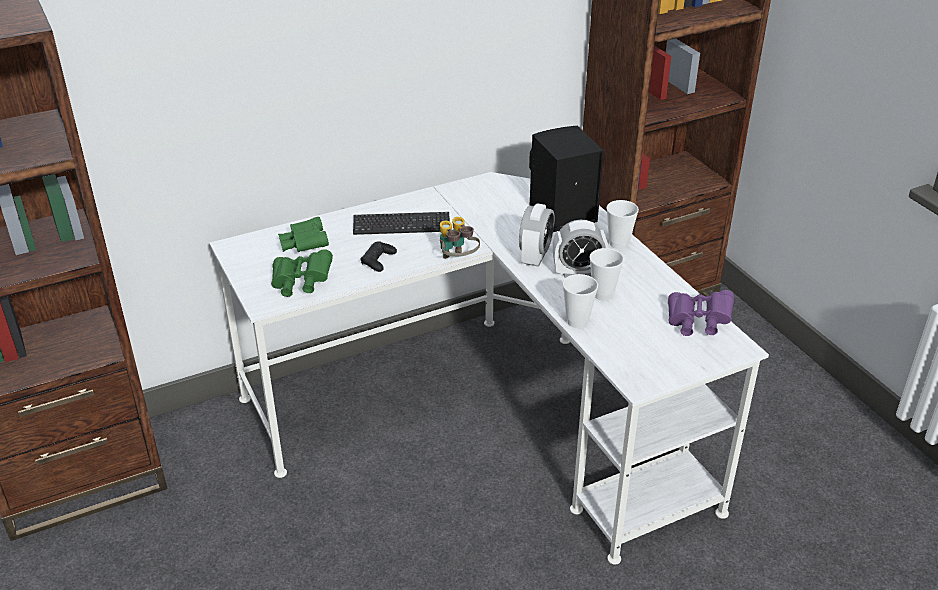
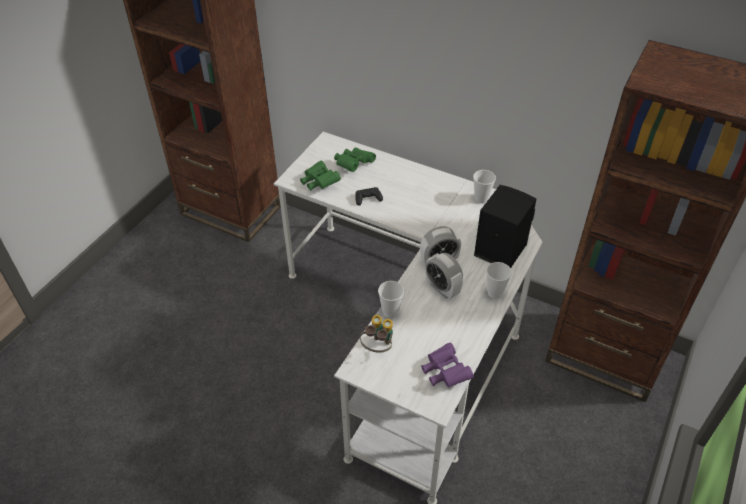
camera: 55 degrees right, 10 degrees up
(401, 225) = (411, 189): keyboard -> none
(457, 260) = (400, 229): binoculars -> binoculars (378, 347)
(603, 294) = (430, 311): cup -> cup (481, 199)

